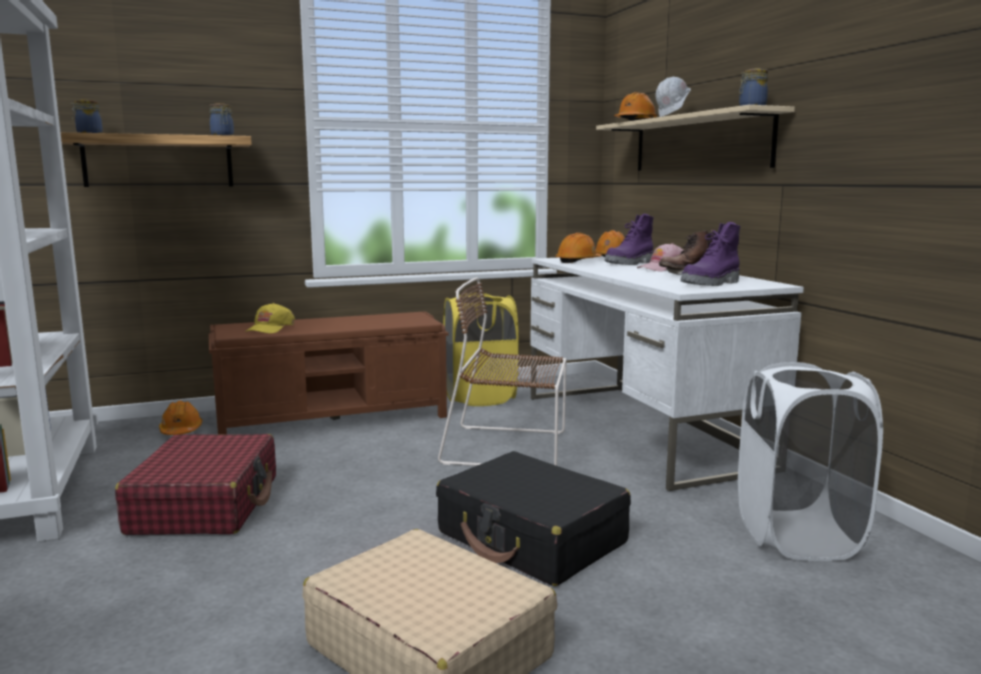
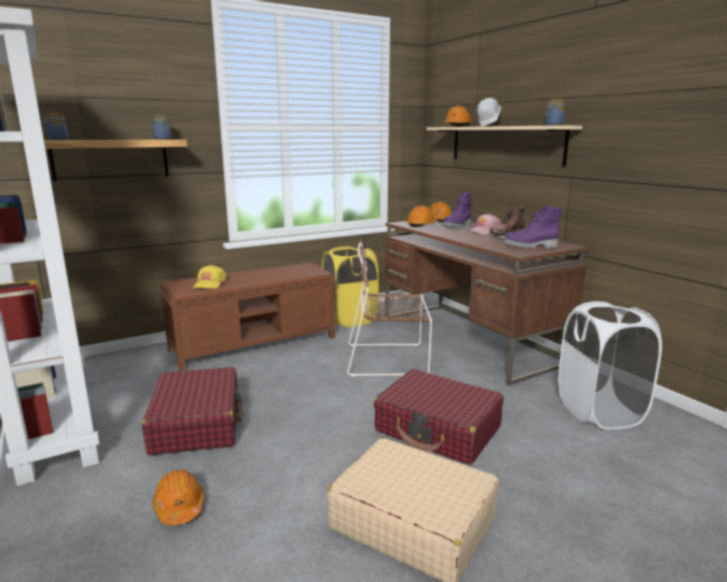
camera: 10 degrees left, 5 degrees up
(181, 431) = (144, 362): orange hard hat -> orange hard hat (179, 507)
(532, 538) = (438, 429): black suitcase -> red suitcase
(640, 431) = (468, 340): white desk -> brown desk
(711, 284) = (530, 246): purple boot -> purple boot turned 45 degrees clockwise

